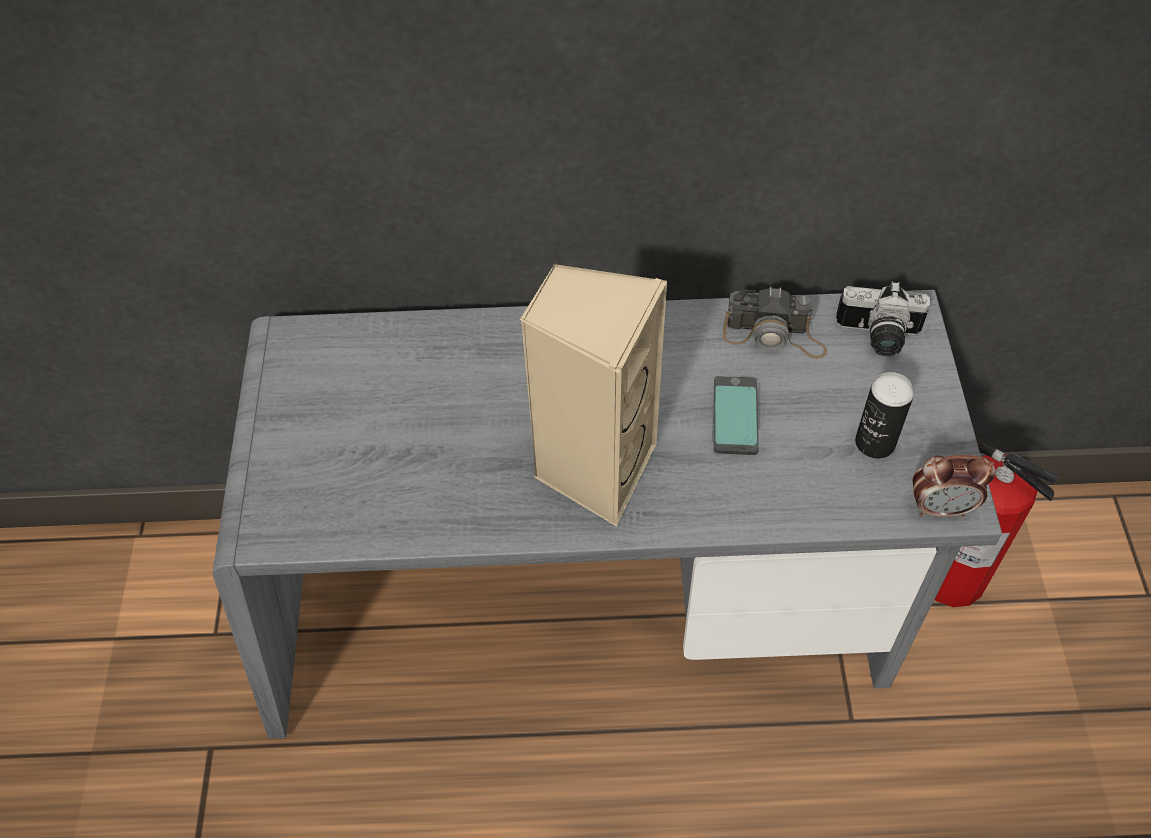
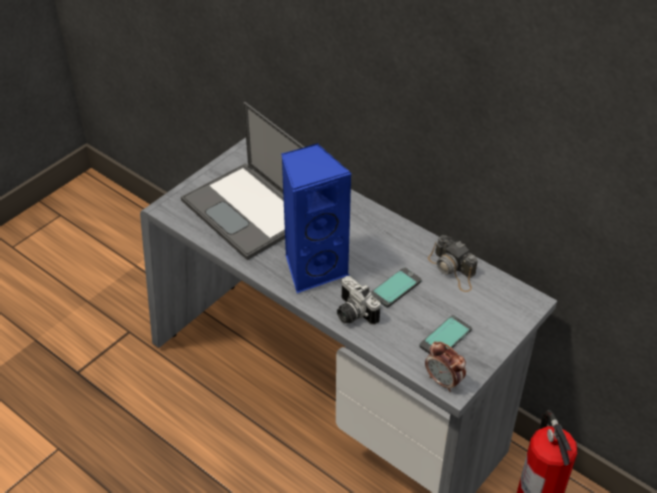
camera: 40 degrees right, 10 degrees down
(400, 443) = (250, 210): none -> laptop
(594, 468) = (313, 268): beige speaker -> blue speaker
(875, 442) = (446, 338): can -> phone
(878, 337) = (501, 301): camera -> camera (352, 314)

